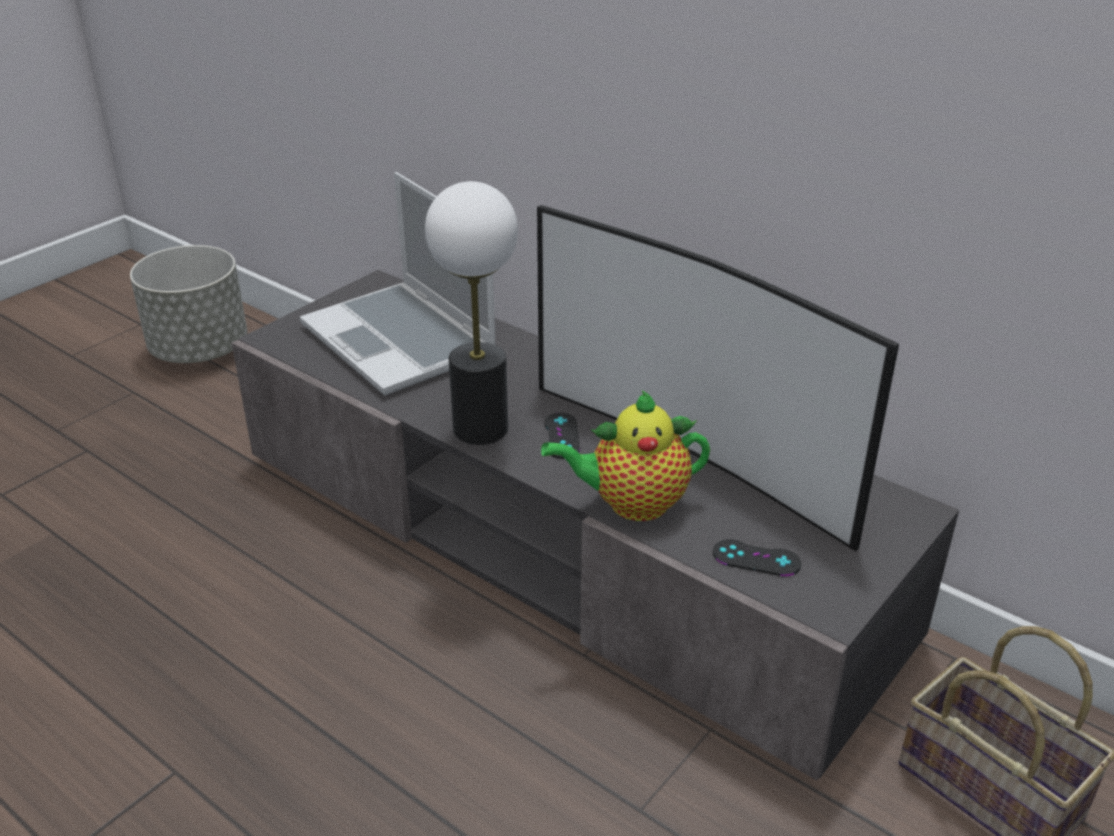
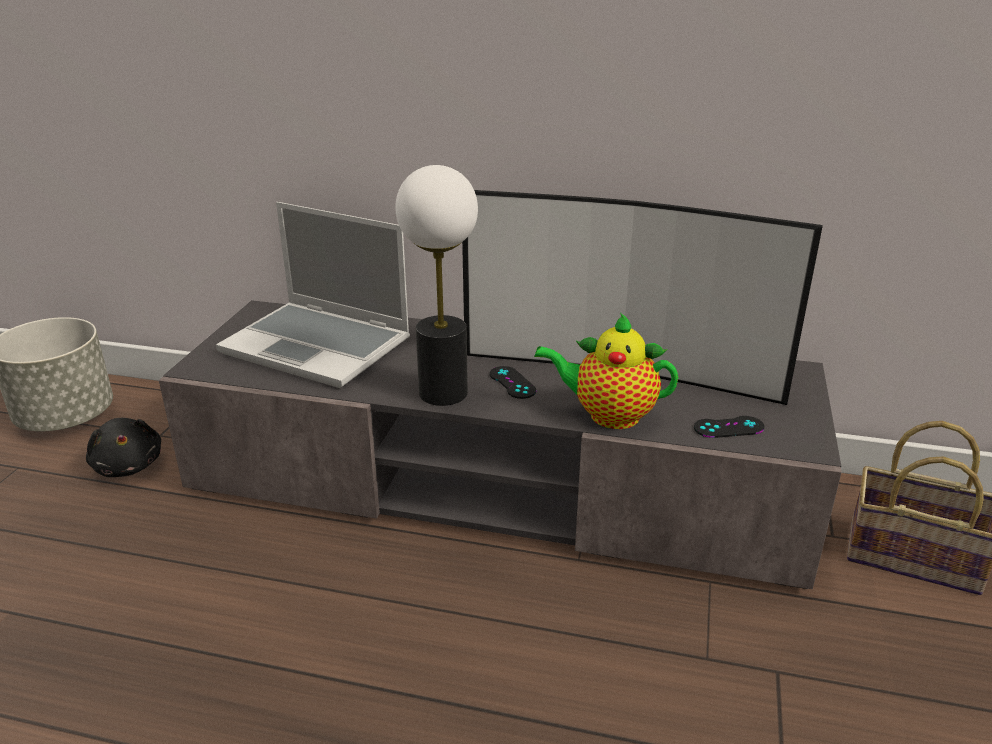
camera: 25 degrees left, 5 degrees down
(223, 417) = (129, 466): none -> black plush toy
(631, 504) = (608, 415): teapot -> teapot turned 45 degrees clockwise

